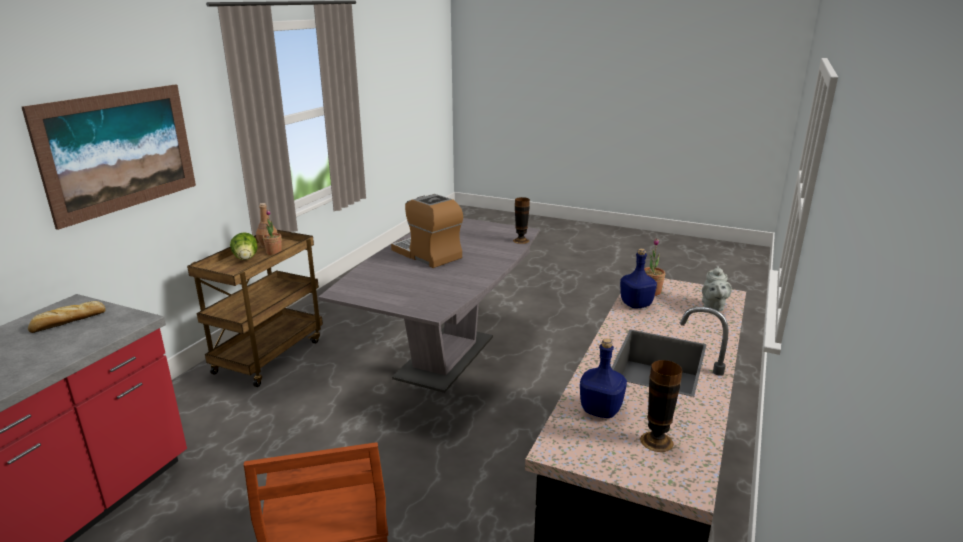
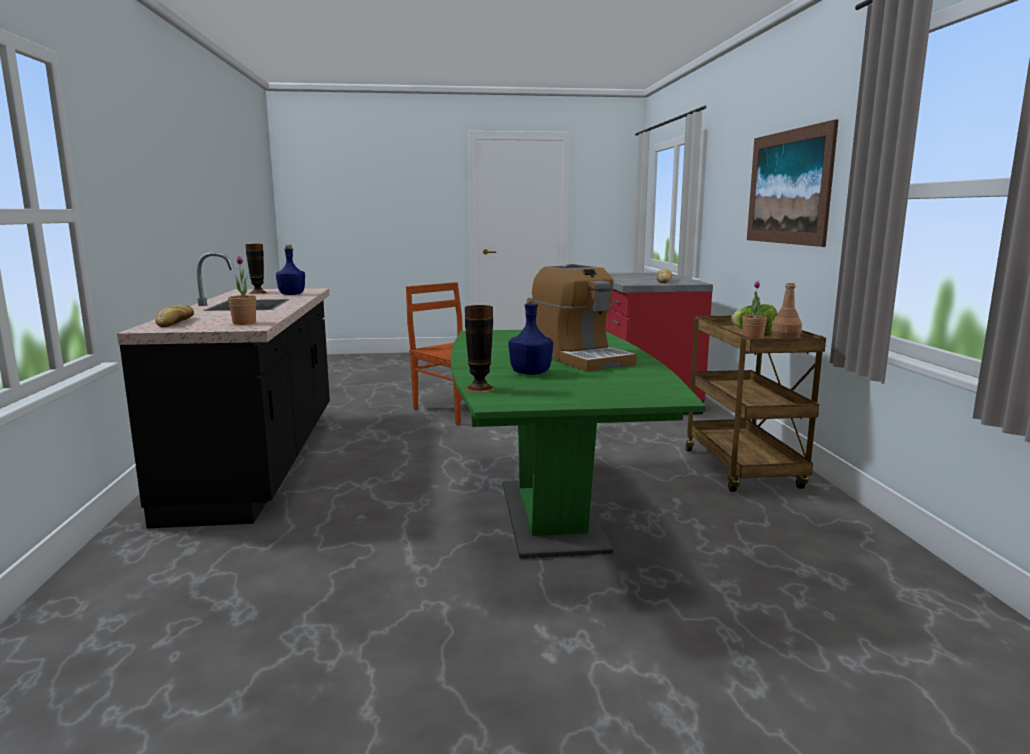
camera: 150 degrees right, 10 degrees down
(427, 254) = (580, 358): coffee machine -> coffee machine turned 45 degrees clockwise
(445, 357) = (551, 516): grey dining table -> green dining table
(635, 304) = (264, 317): blue bottle -> blue bottle (531, 373)
(713, 306) = (176, 322): grey teapot -> bread

